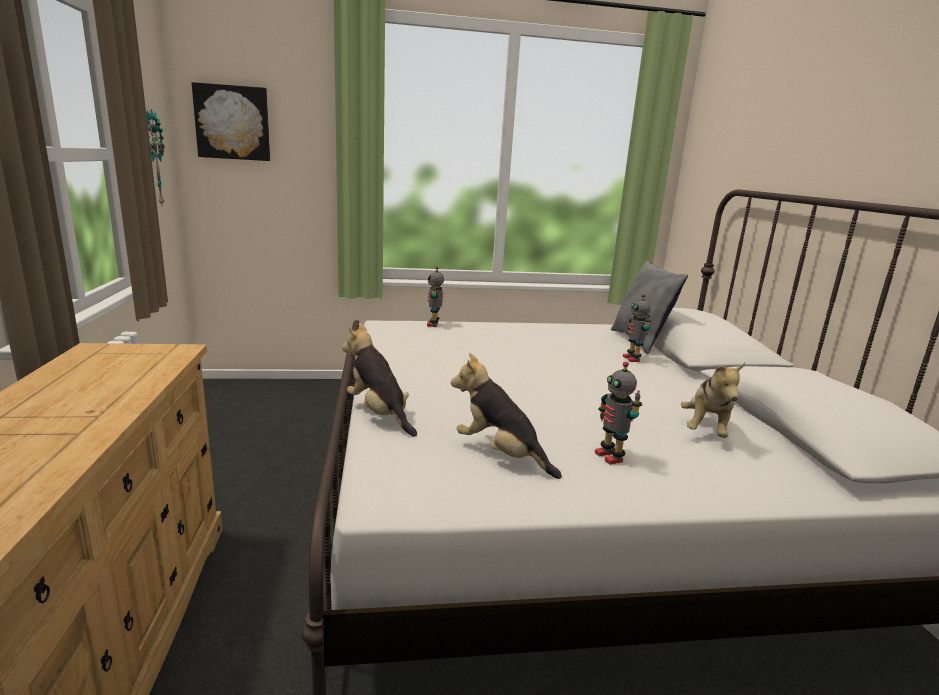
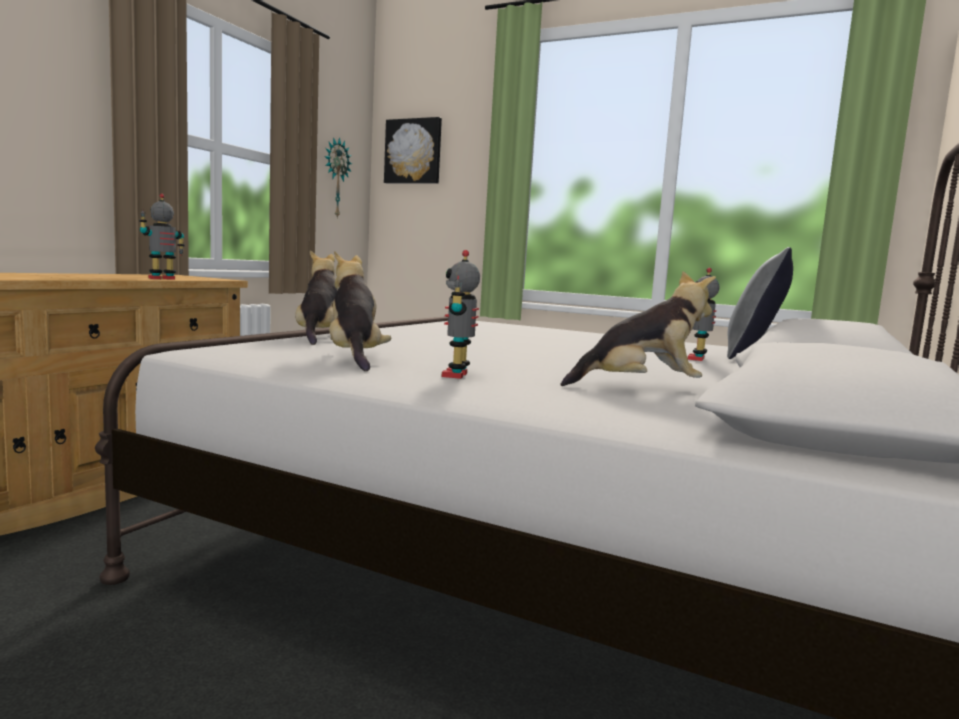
camera: 35 degrees right, 10 degrees down
(434, 324) = (518, 325): toy robot -> toy robot (162, 279)
(706, 429) = (640, 388): plush toy -> plush toy turned 150 degrees counterclockwise

